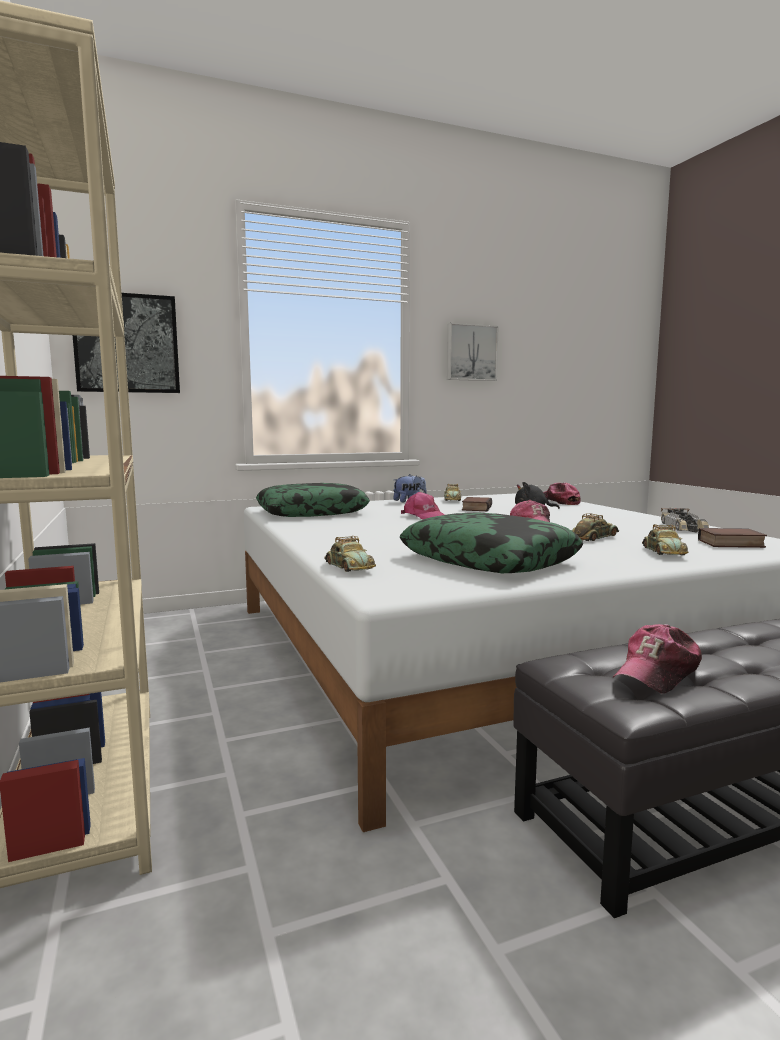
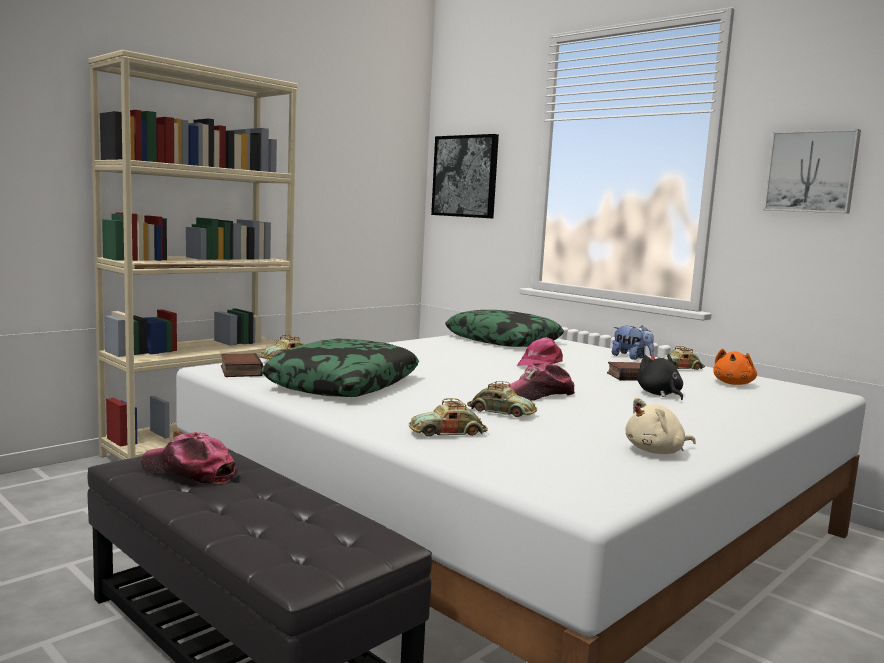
camera: 65 degrees right, 0 degrees up
(502, 500) = (733, 383): none -> orange plush toy
(559, 501) = (782, 404): cap -> none
(683, 527) = (657, 451): toy car -> beige plush toy
(730, 544) = (550, 464): book -> book (239, 371)

